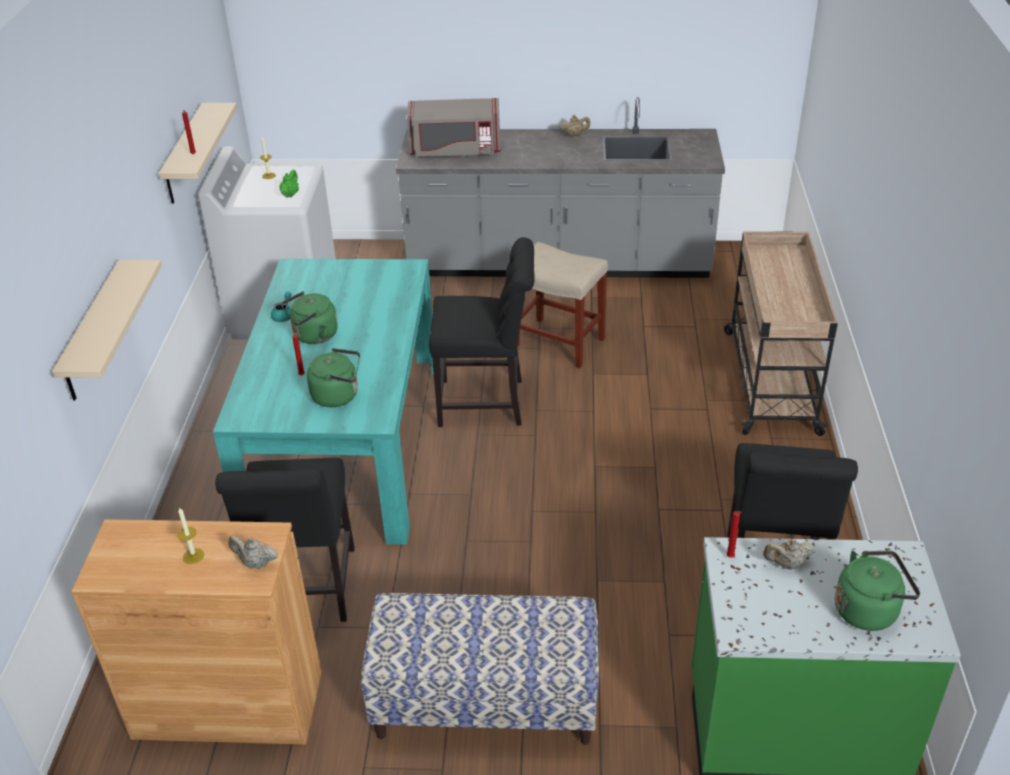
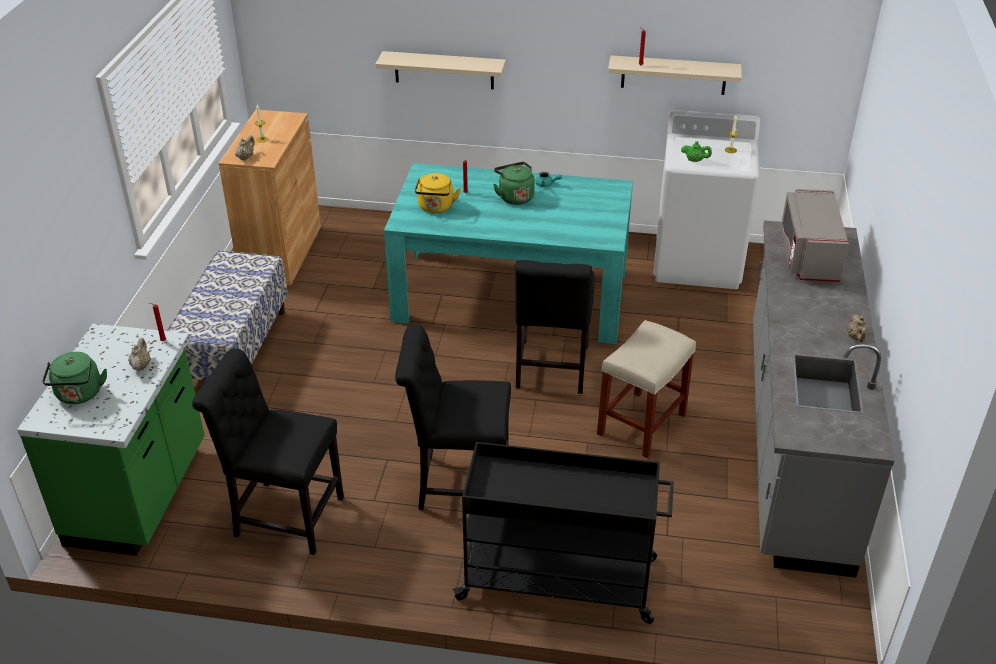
camera: 95 degrees right, 0 degrees up
(305, 591) = (361, 278): black chair -> black chair (458, 484)
(338, 395) = (436, 208): green kettle -> yellow kettle
(770, 380) = (560, 579): beige cart -> black cart

